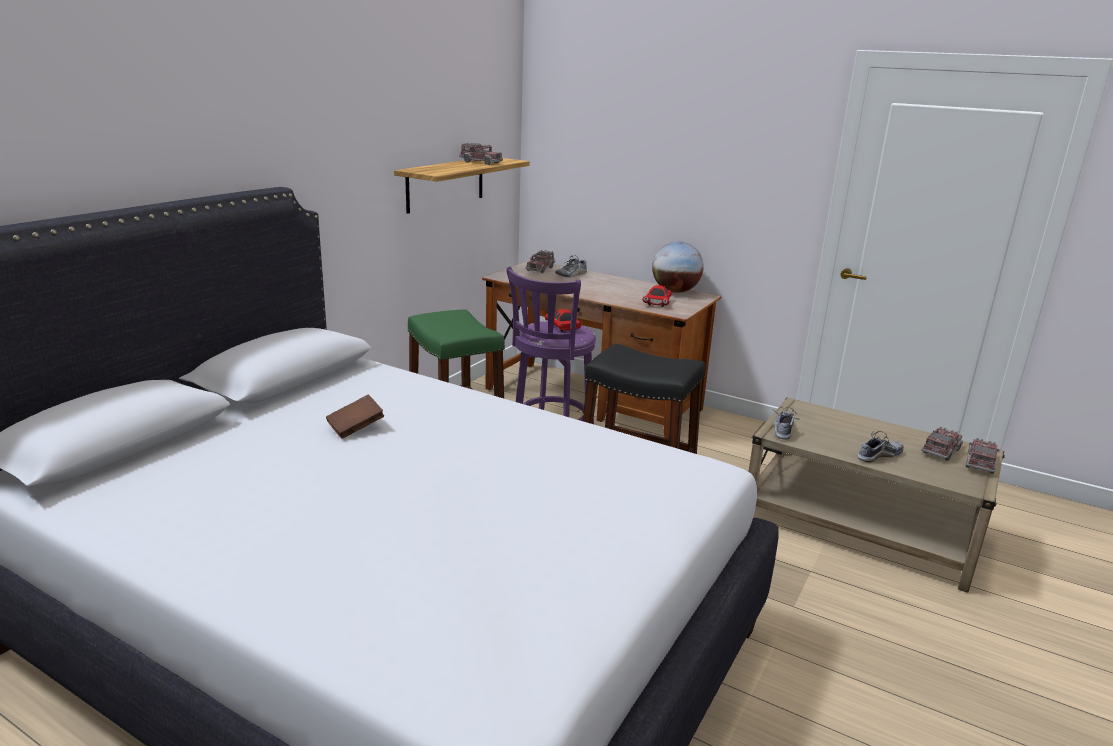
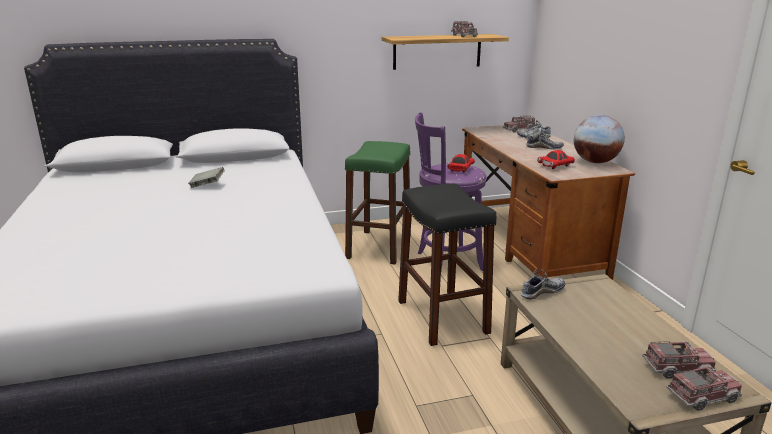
camera: 45 degrees right, 0 degrees up
(355, 428) = (207, 185): brown book -> grey book
(879, 456) = (592, 343): shoe -> shoe (544, 148)

